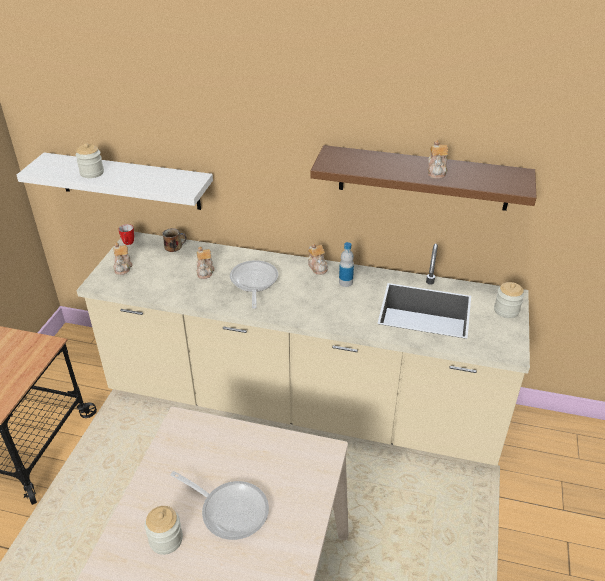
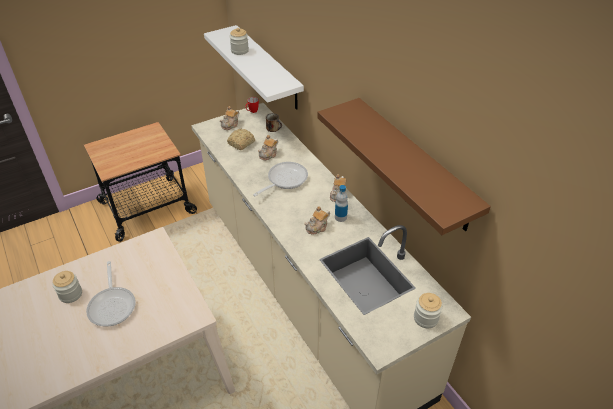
camera: 45 degrees right, 5 degrees up
(161, 277) = (240, 143): none -> bread
(437, 171) = (402, 161): teapot -> teapot (317, 227)

